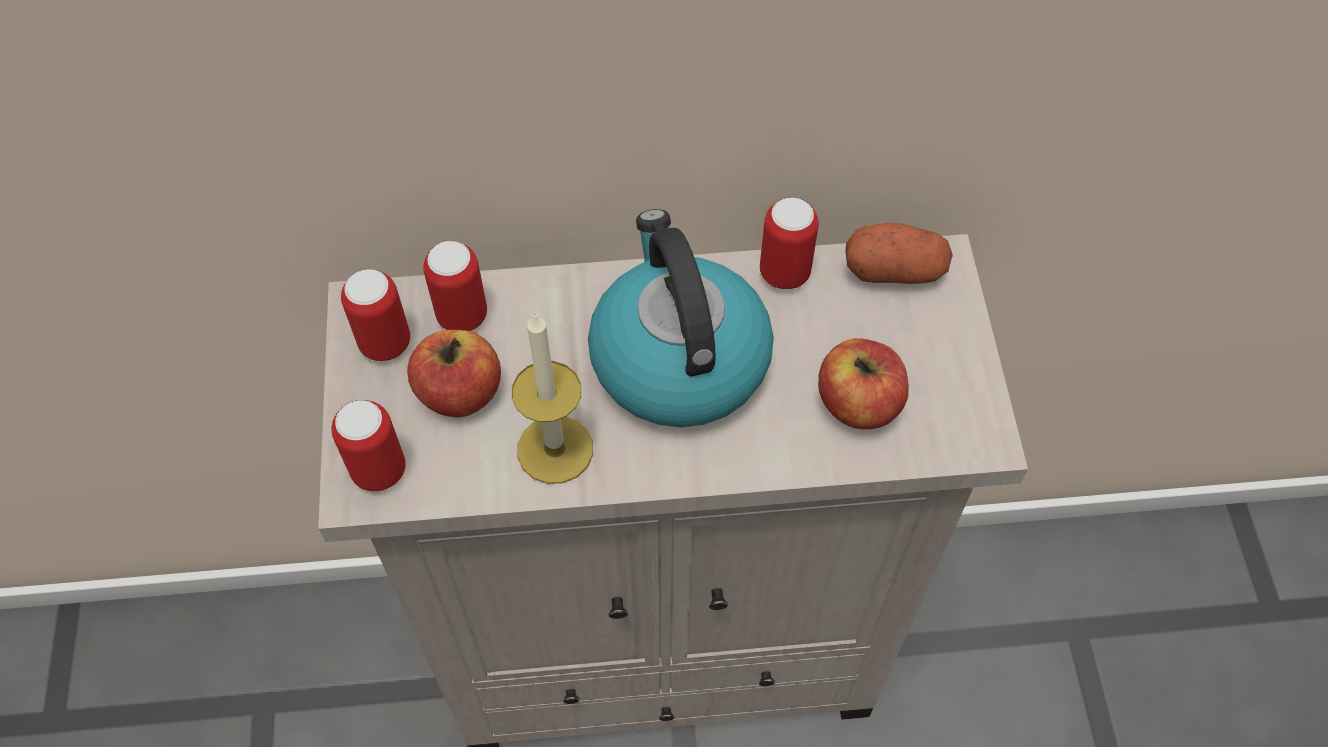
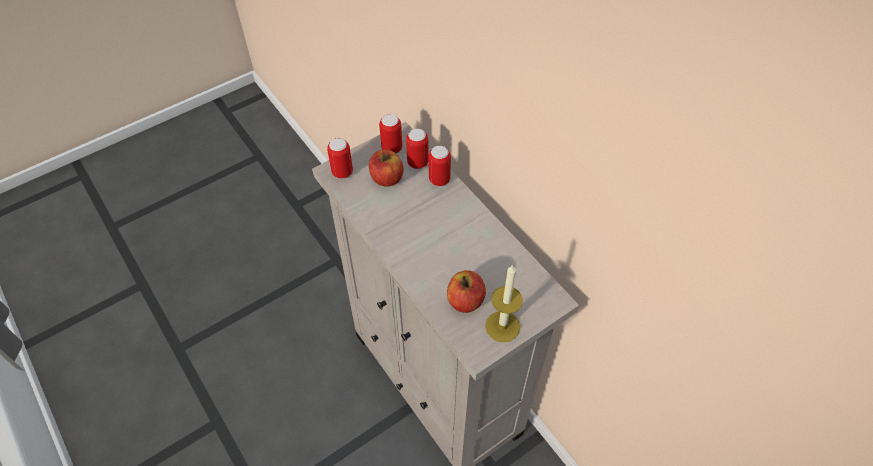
camera: 60 degrees right, 5 degrees down
(555, 449) = (382, 215): candle -> candle (502, 326)
(677, 359) = (444, 233): kettle -> none
(784, 273) = (509, 249): can -> can (439, 180)
(894, 270) = (539, 286): potato -> none

